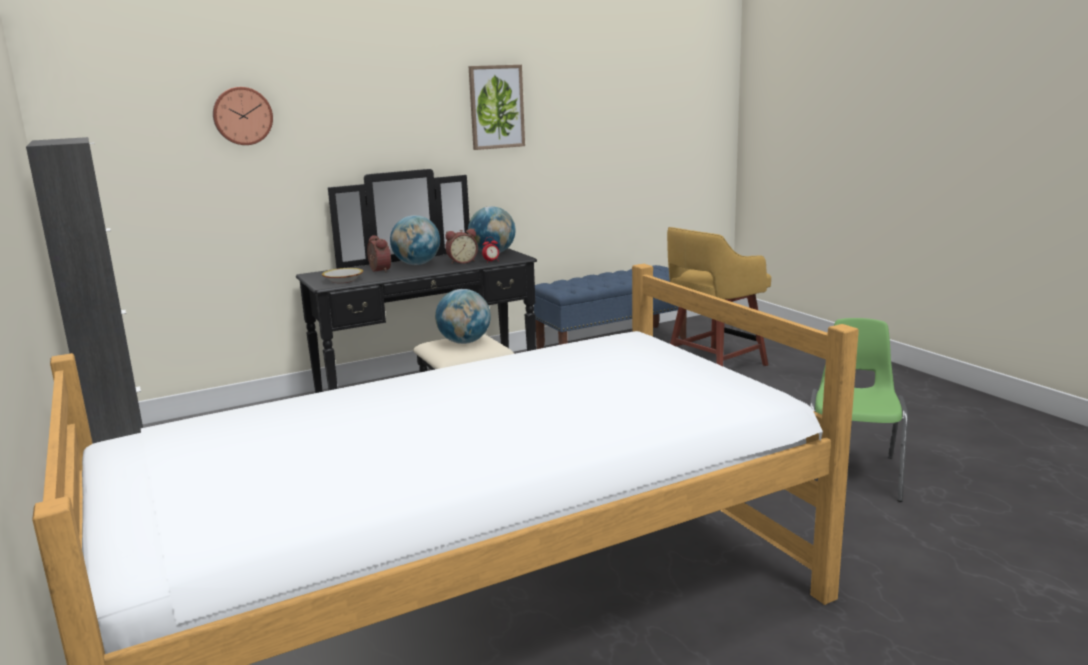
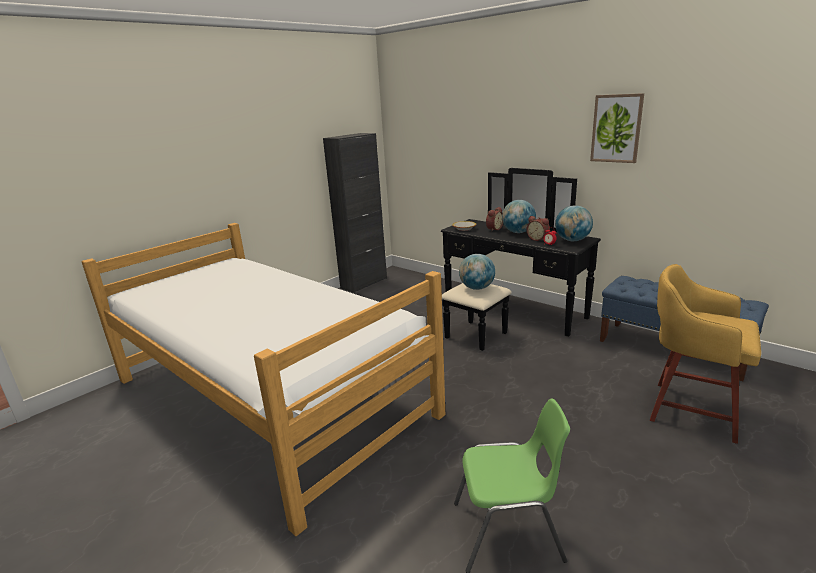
camera: 70 degrees right, 5 degrees up
(242, 116) = (457, 125): wall clock -> none

